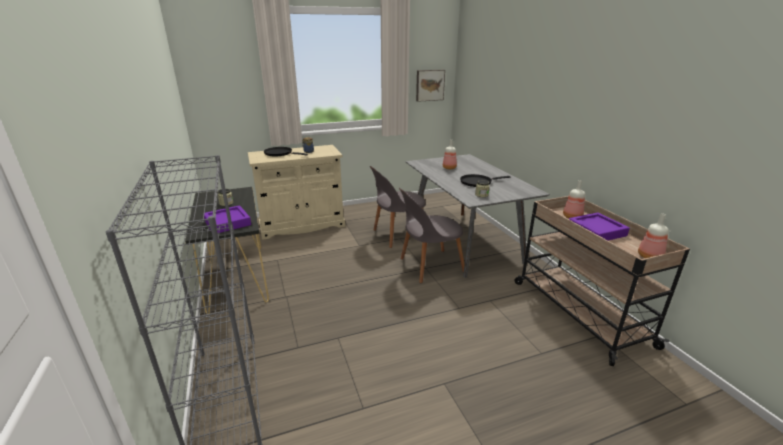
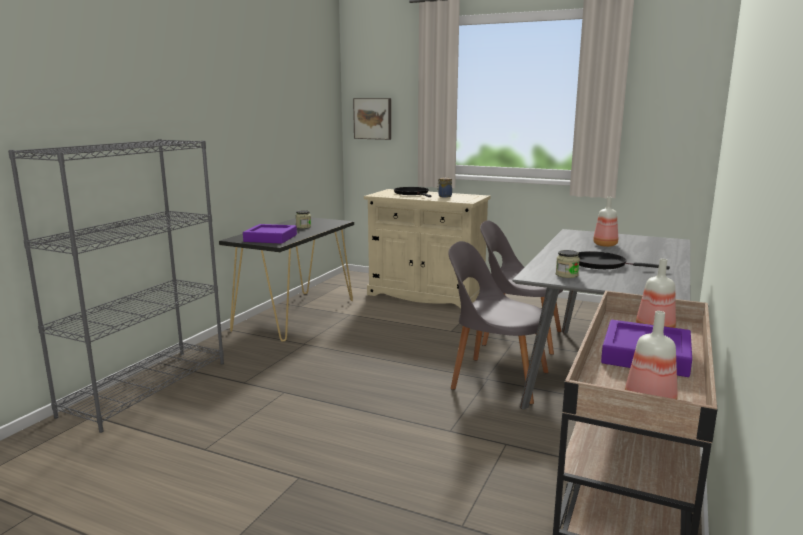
camera: 45 degrees right, 10 degrees down
(429, 85) = (670, 124): picture -> picture (373, 118)

